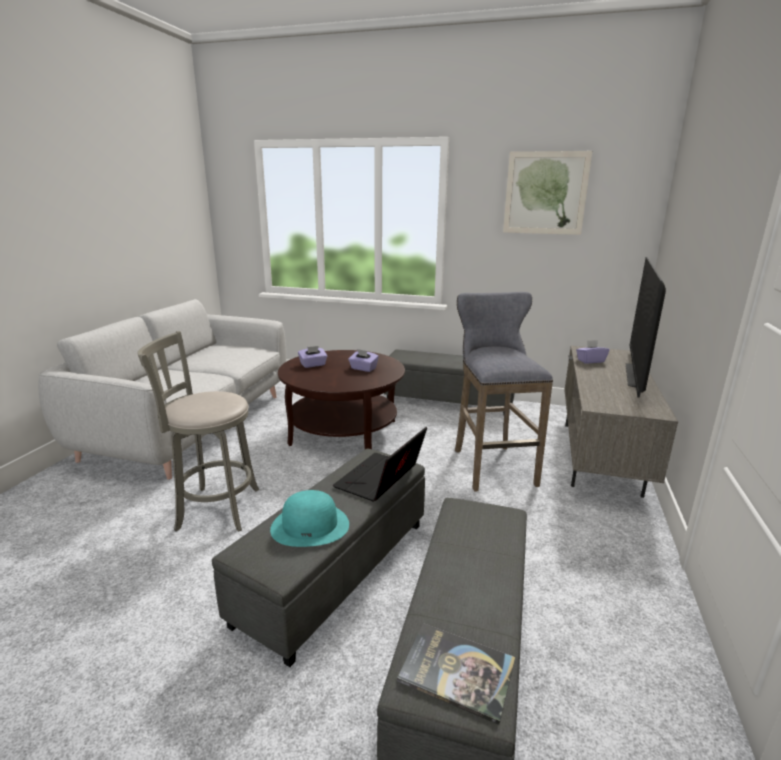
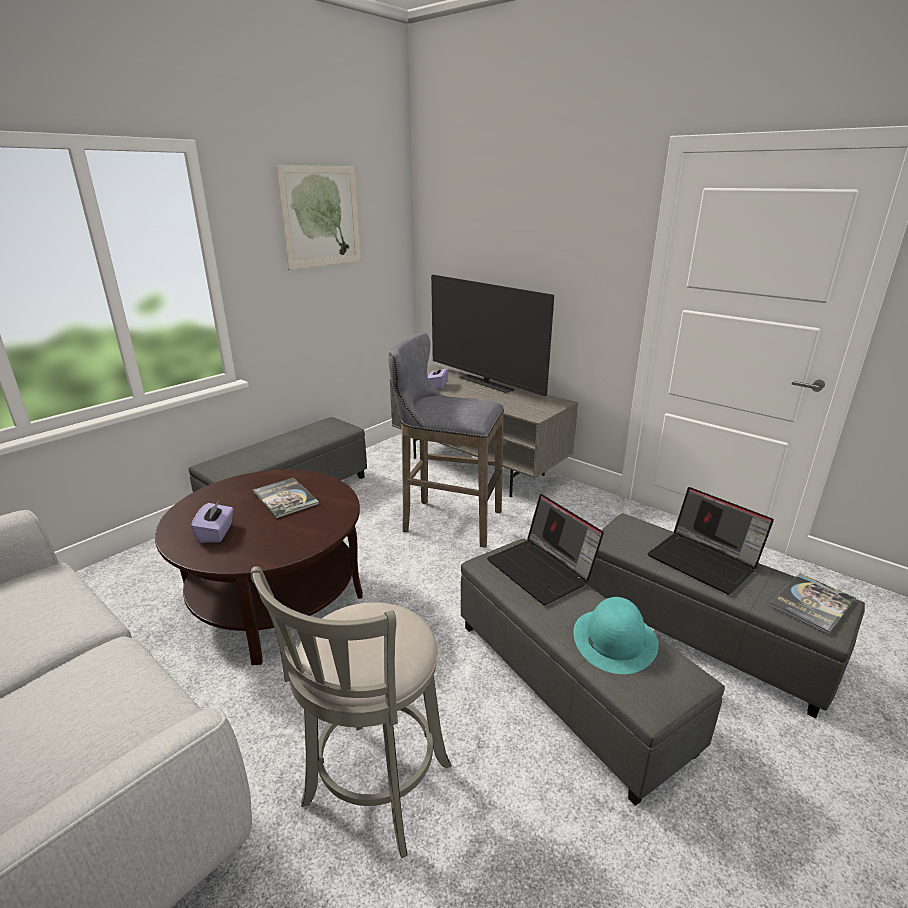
camera: 65 degrees left, 5 degrees up
(363, 369) = (285, 498): purple tissue box -> book
(476, 573) = (704, 561): none -> laptop

